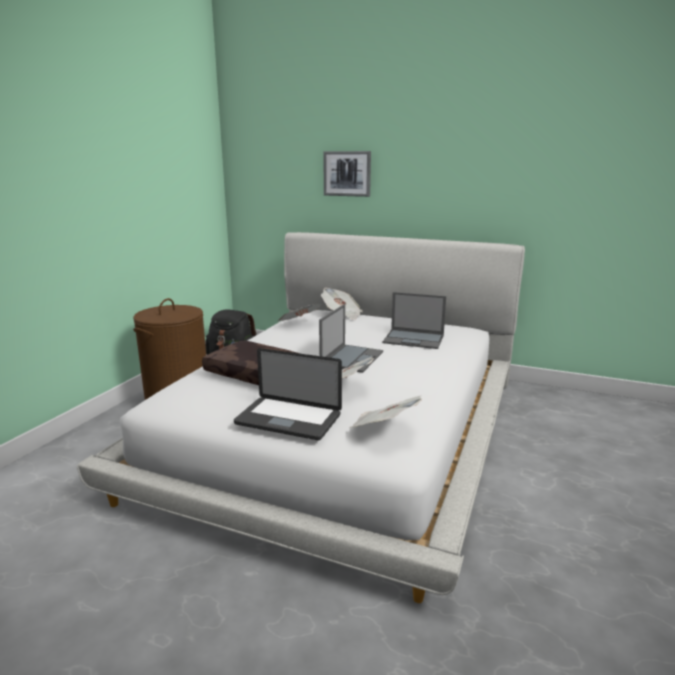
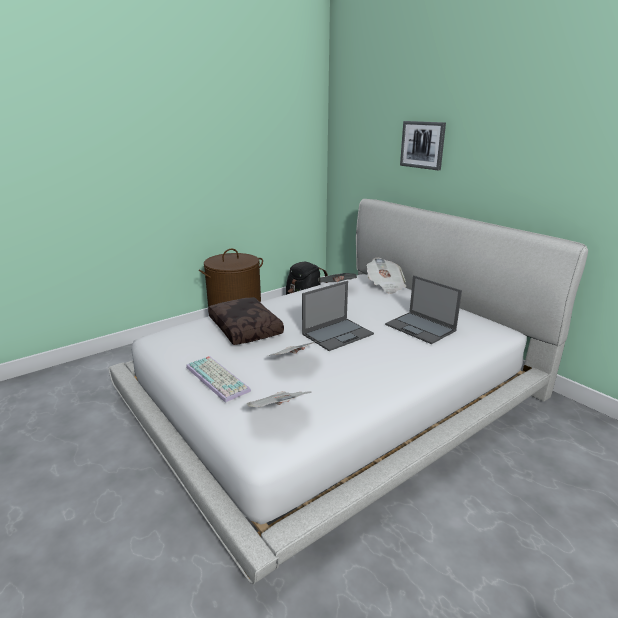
camera: 30 degrees right, 5 degrees up
(288, 419) = (219, 379): laptop -> keyboard

